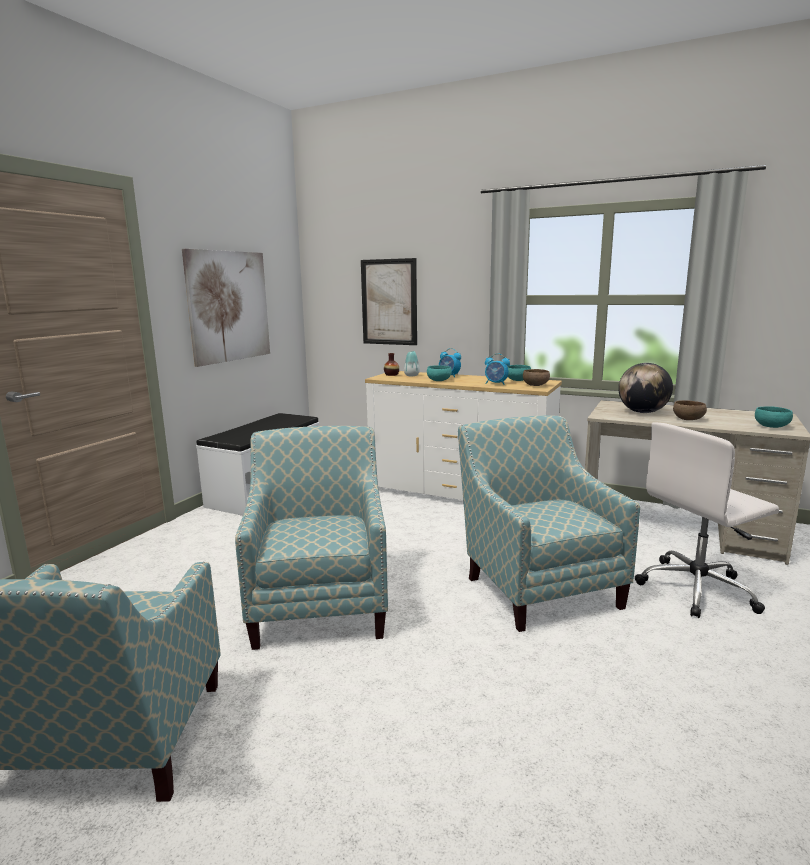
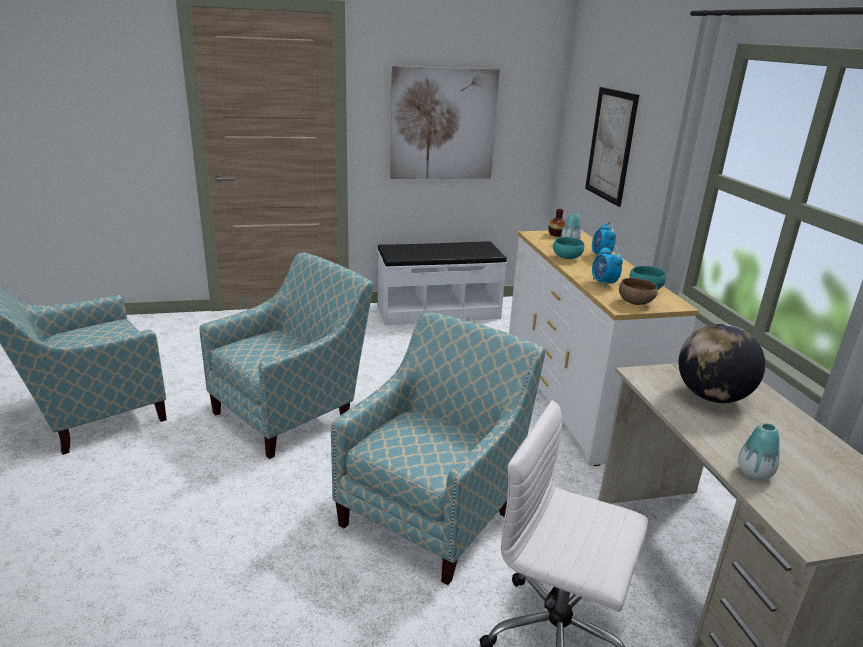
camera: 50 degrees right, 10 degrees up
(688, 419) = (730, 435): brown bowl -> none
(728, 425) = (754, 473): none -> vase
(771, 426) = (813, 514): turquoise bowl -> none

